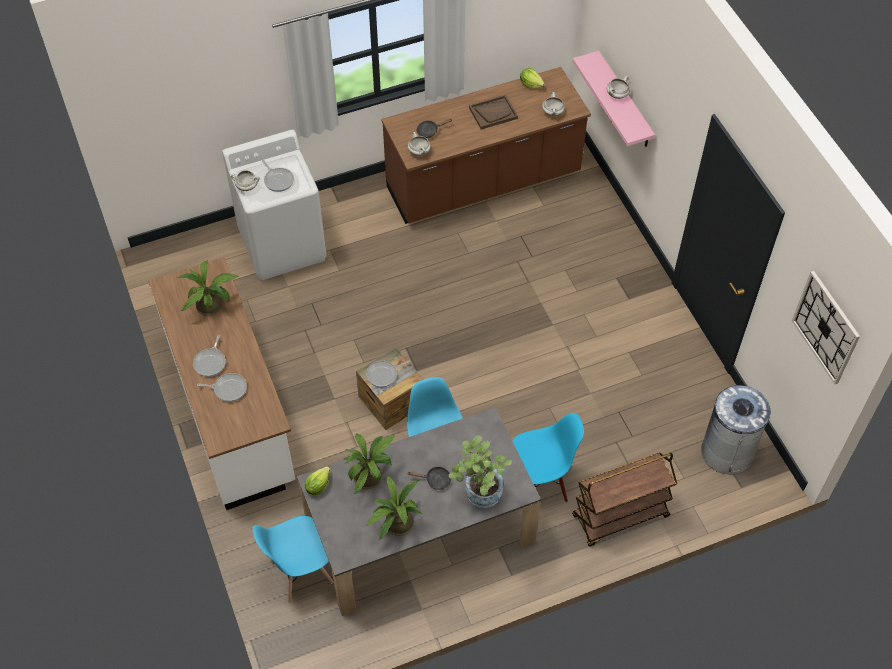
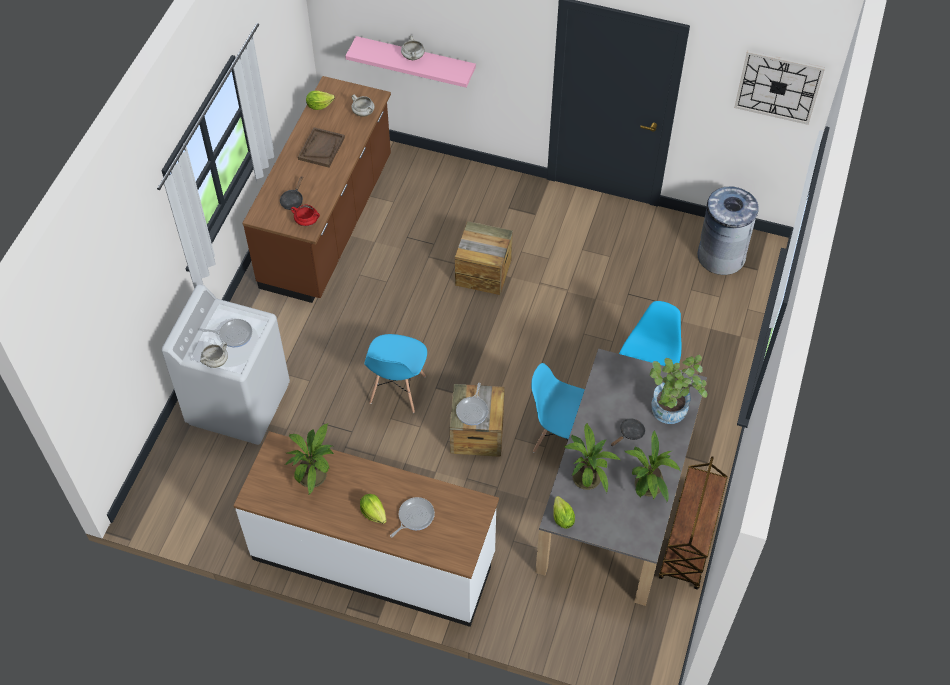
camera: 50 degrees left, 0 degrees up
(210, 362) = (373, 513): frying pan -> lettuce
(301, 572) = (580, 609): blue chair -> blue chair (397, 390)
(419, 152) = (307, 221): white cooking pot -> red cooking pot
(539, 304) = (483, 272): none -> crate
(620, 517) = (718, 359): brown cart -> brown cart (688, 545)

